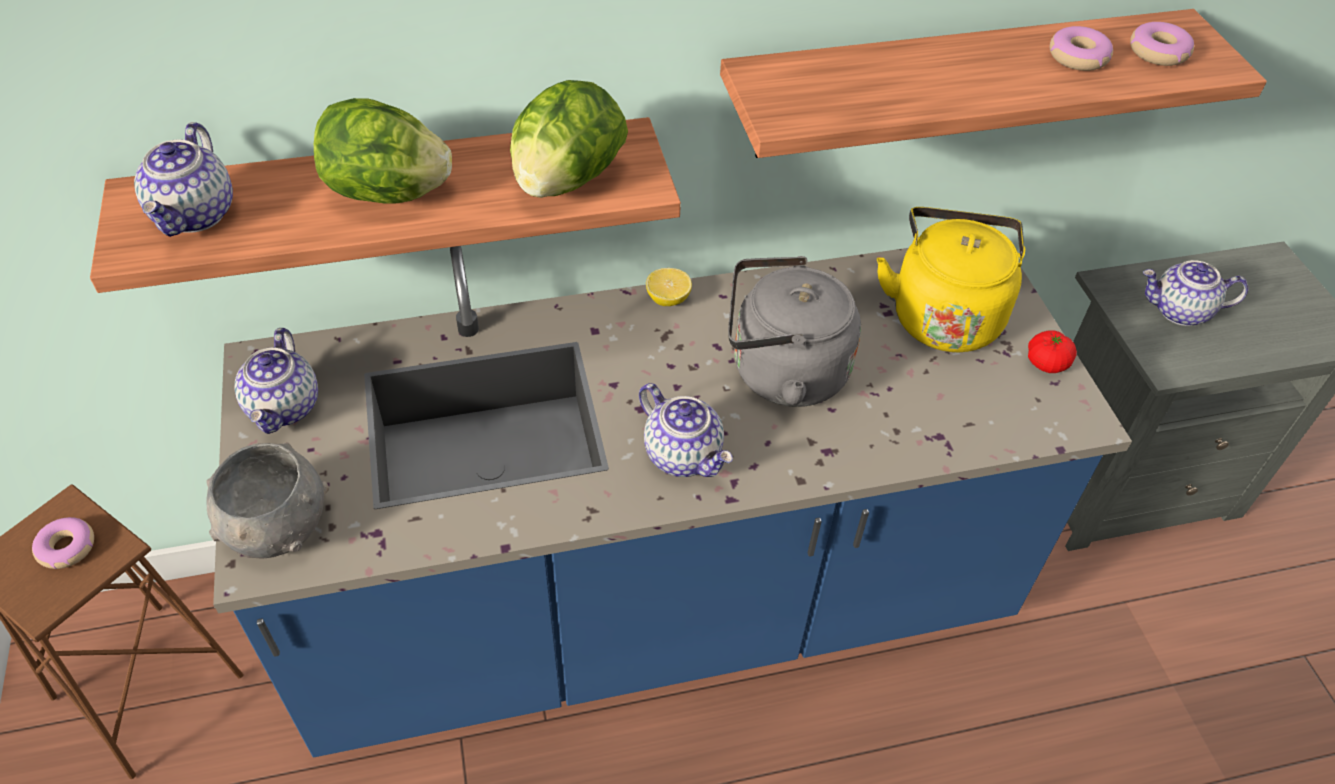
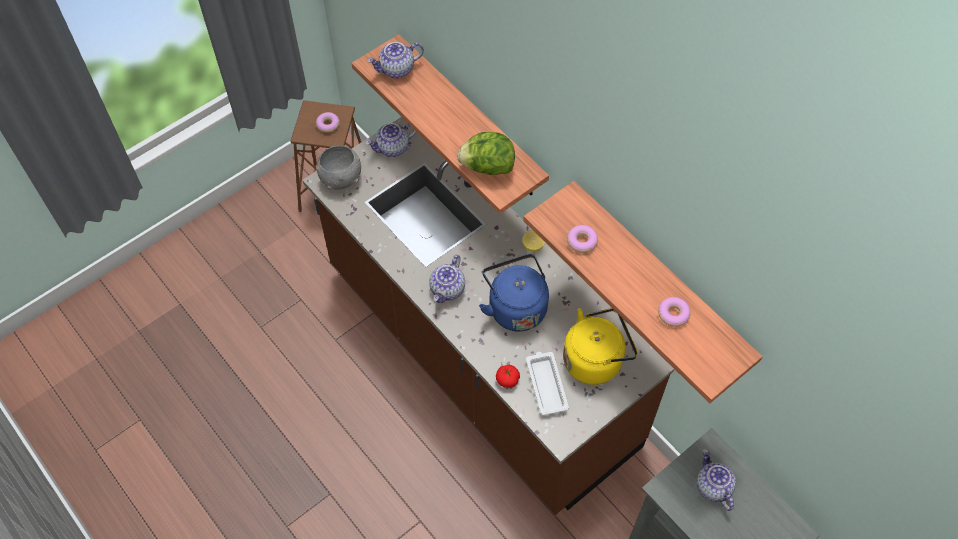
camera: 65 degrees right, 10 degrees up
(388, 193) = (443, 116): lettuce -> none
(658, 606) = (478, 358): blue counter -> brown counter
(781, 373) = (515, 306): grey kettle -> blue kettle
(965, 396) = (546, 384): none -> white tray
(1046, 363) = (590, 413): tomato -> tomato (507, 379)
(1158, 52) = (703, 347): donut -> donut (582, 241)

